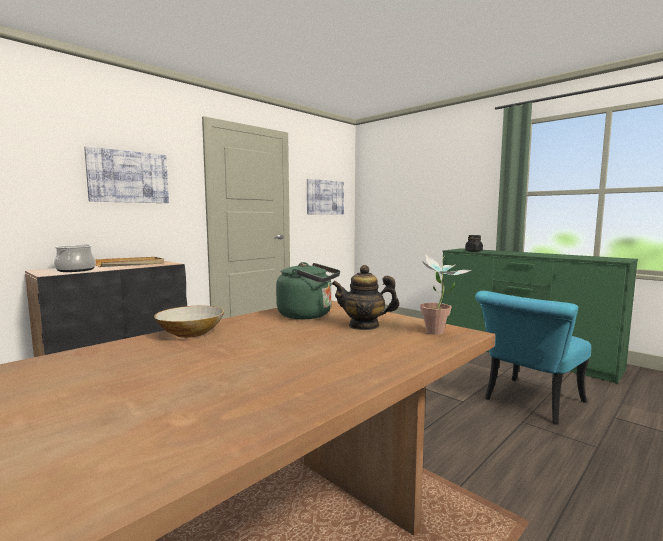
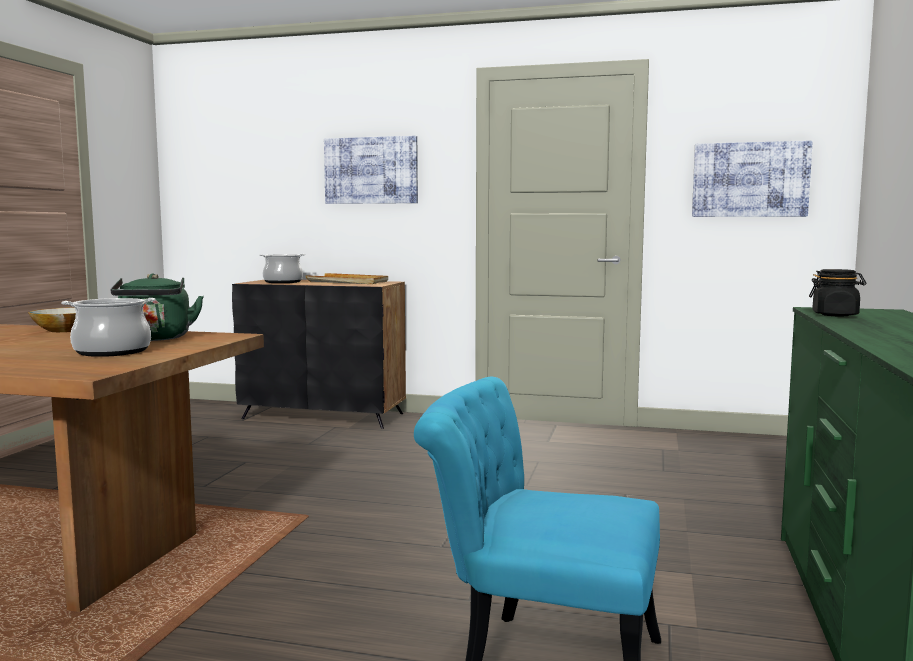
camera: 60 degrees right, 0 degrees up
(364, 326) = (112, 351): teapot -> cooking pot
(439, 334) = (81, 368): potted plant -> none

